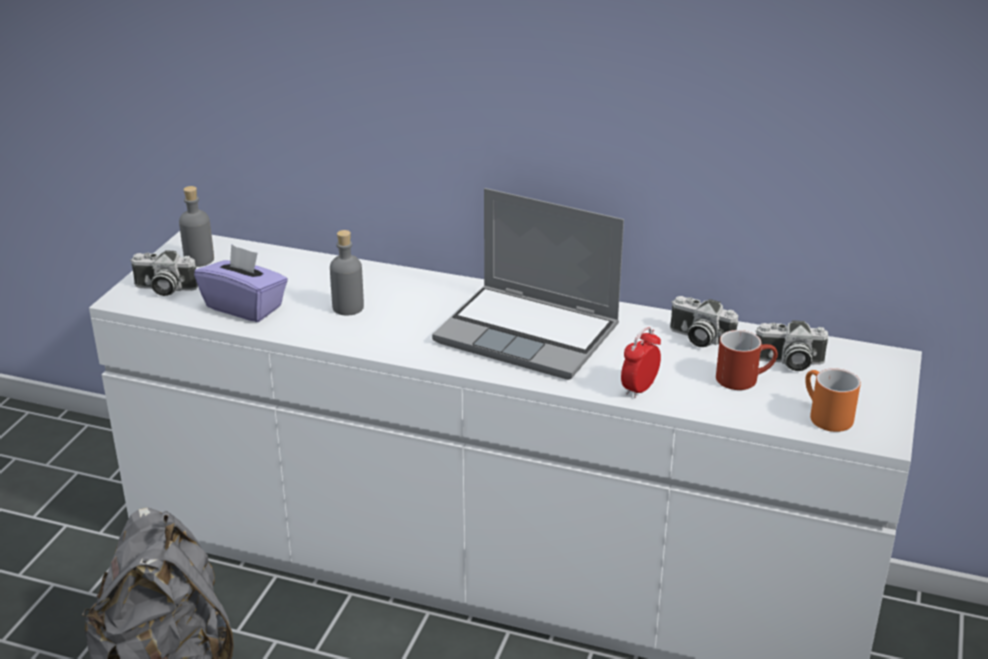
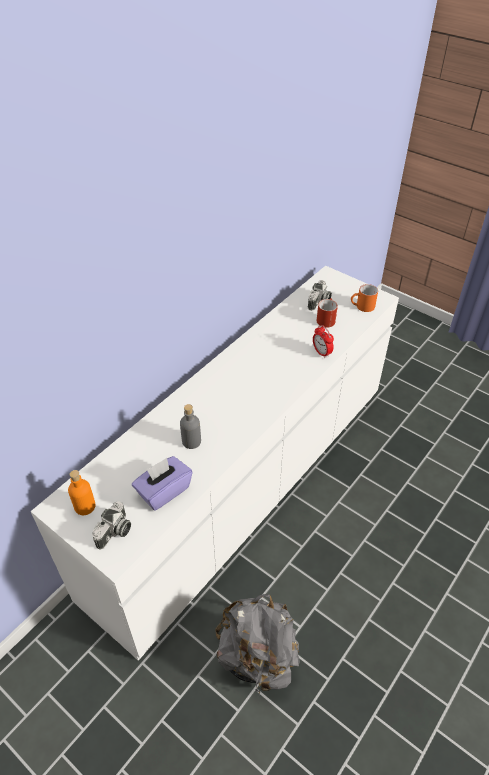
camera: 70 degrees left, 15 degrees up
(199, 260) = (85, 506): grey bottle -> orange bottle
(530, 334) = (257, 375): laptop -> none
(699, 339) = (288, 321): camera -> none

